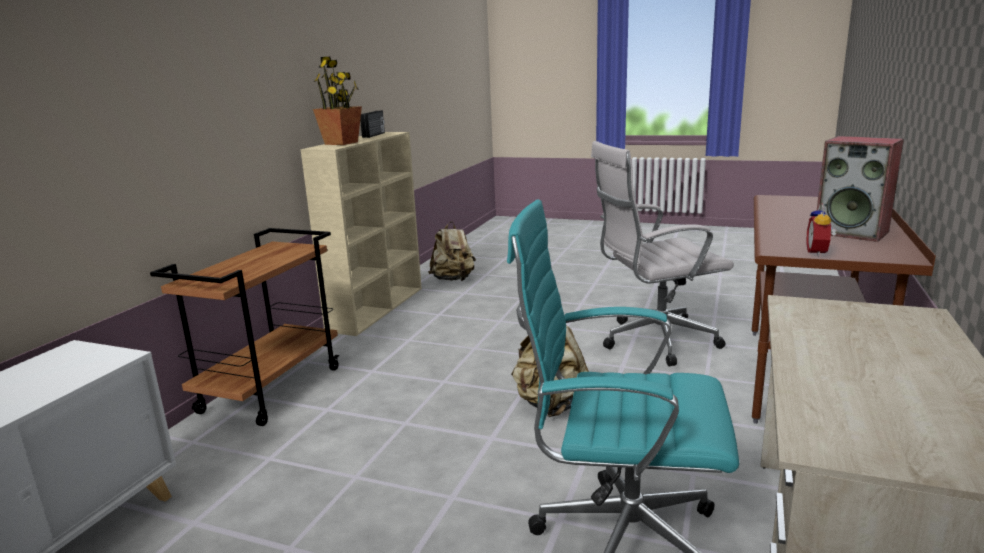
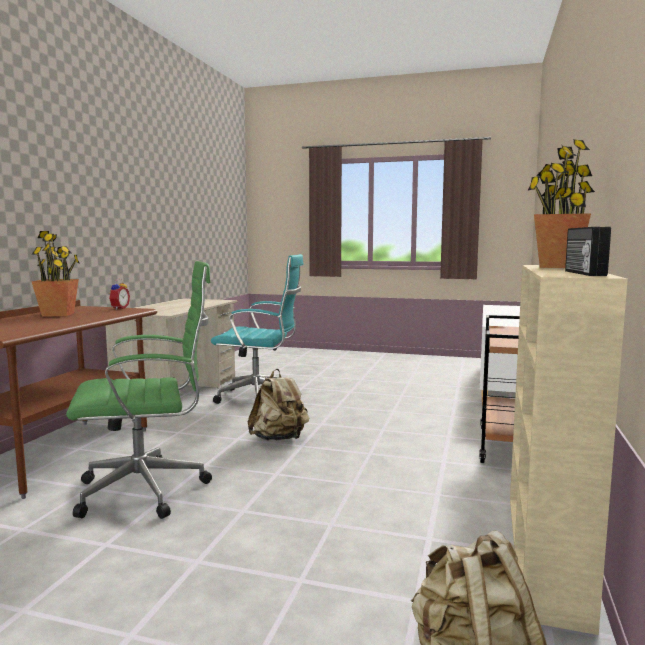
camera: 175 degrees right, 10 degrees down
(654, 341) = (149, 490): white office chair -> green office chair
(852, 232) = (58, 314): speaker -> potted plant

